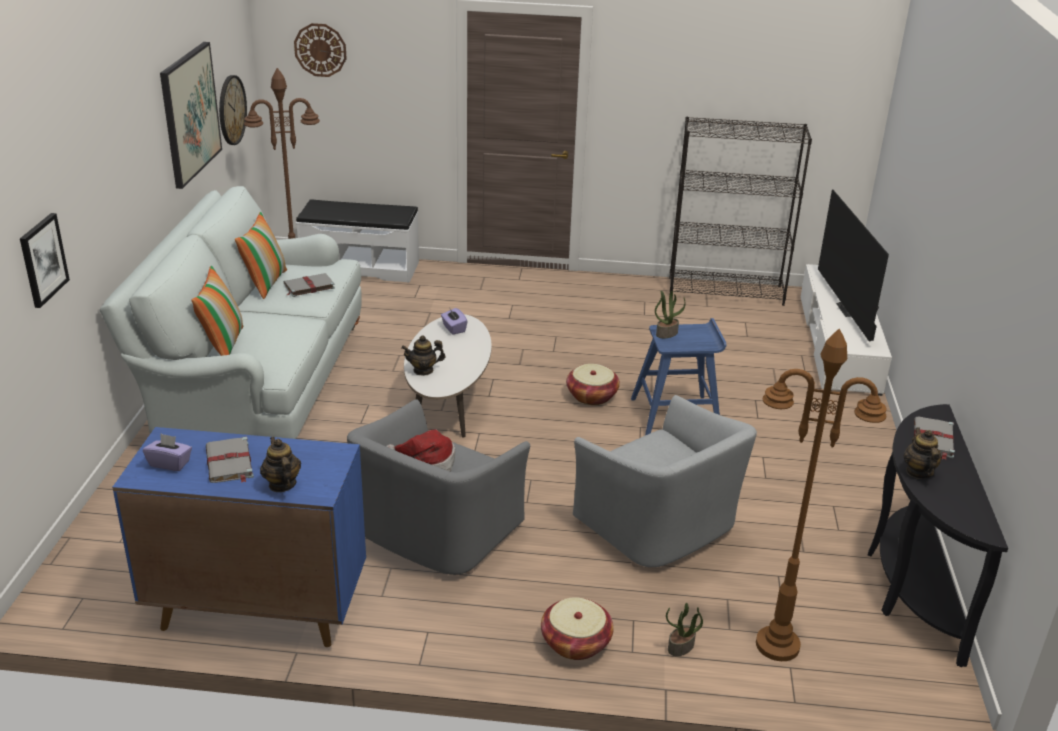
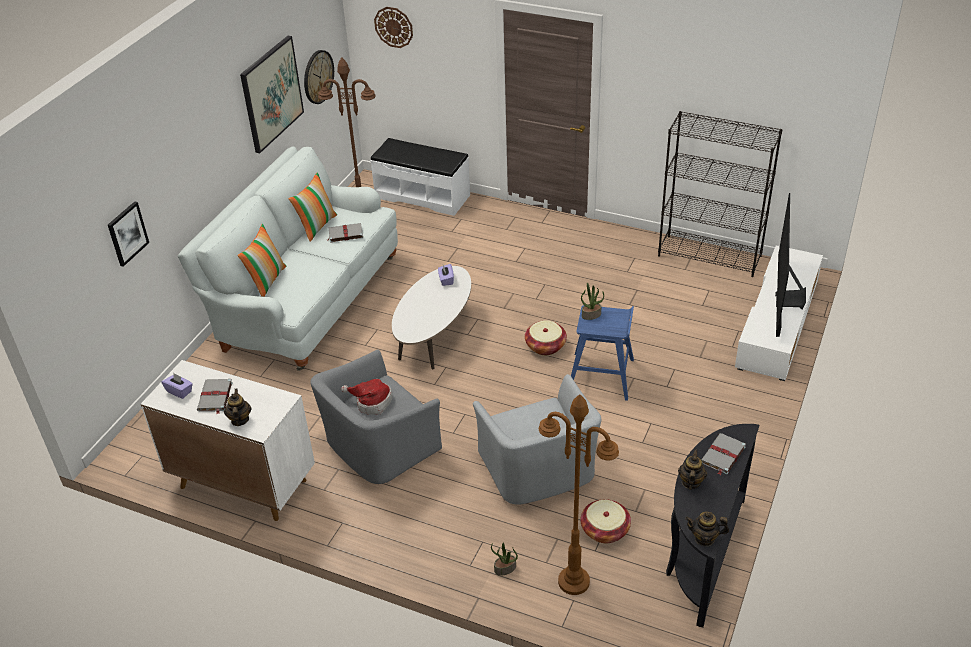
camera: 20 degrees right, 10 degrees up
(256, 608) = (242, 483): blue cabinet -> white cabinet
(423, 370) = (406, 317): teapot -> teapot (704, 538)
(575, 642) = (435, 550): basket -> basket (605, 530)

